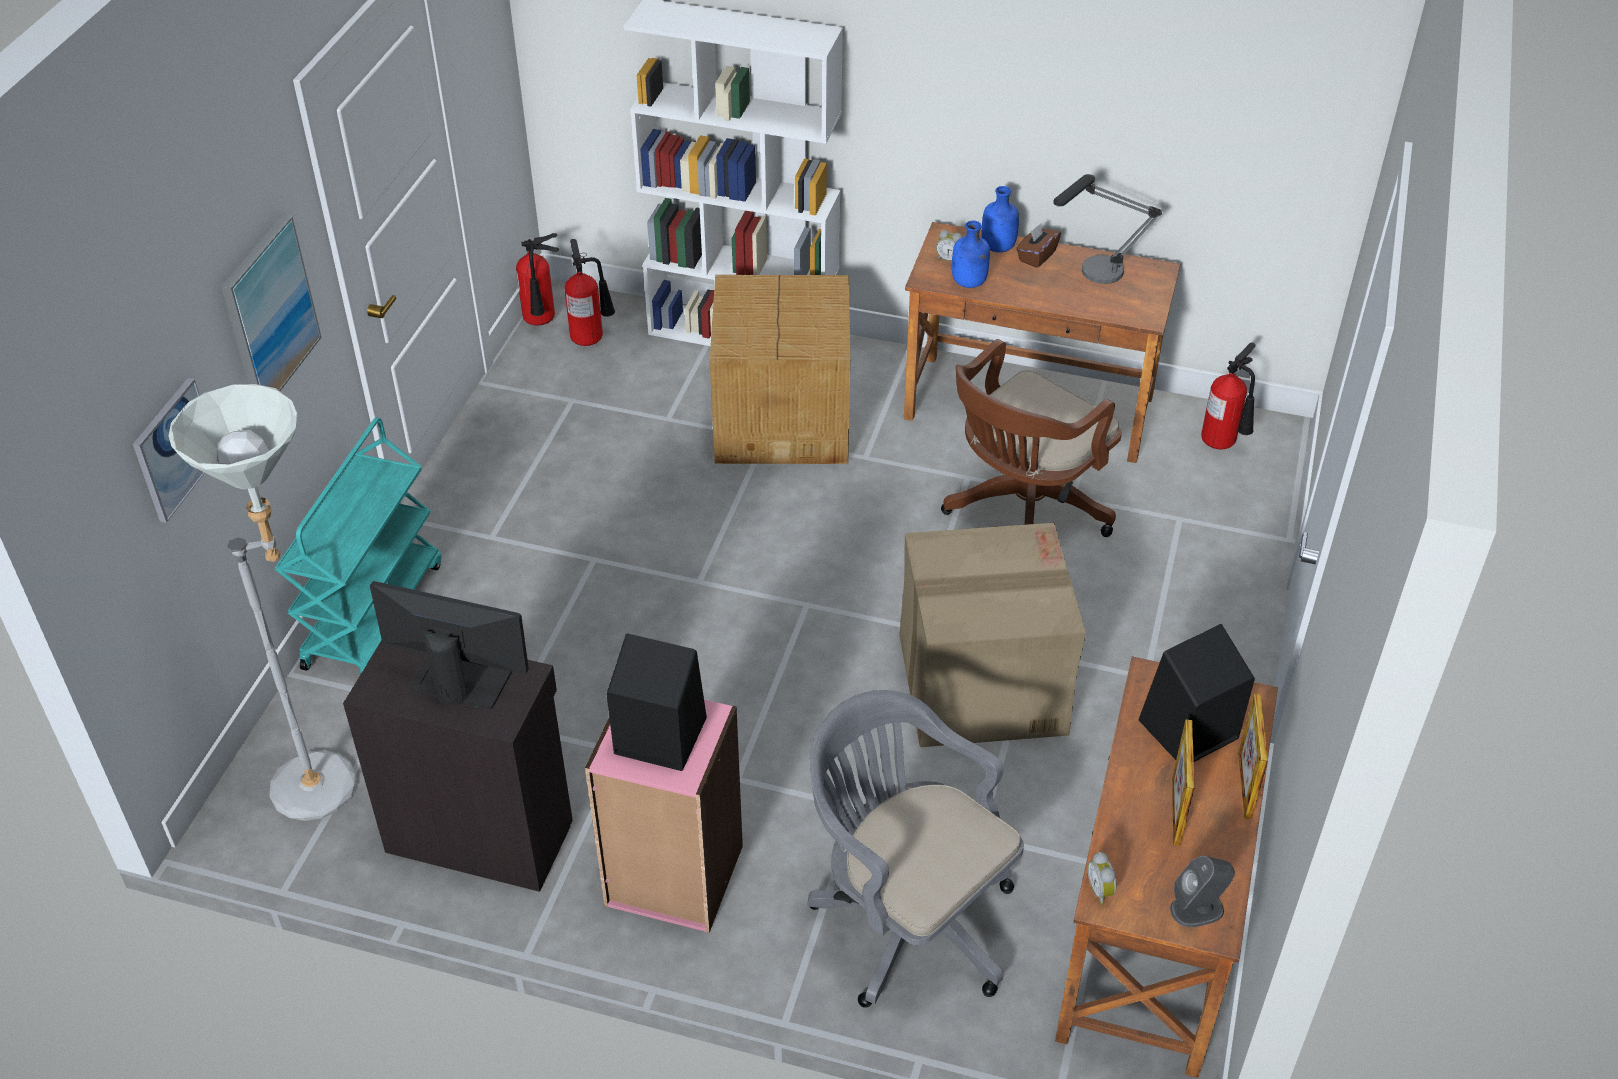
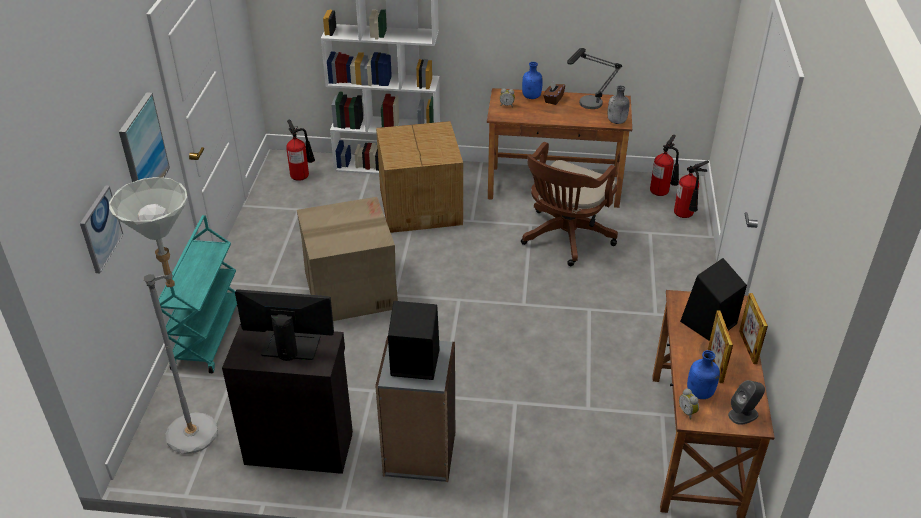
camera: 10 degrees left, 5 degrees down
(541, 322) = (271, 171): fire extinguisher -> fire extinguisher (685, 216)
(673, 877) = (419, 454): pink bookcase -> grey bookcase
(906, 918) = (558, 458): grey office chair -> none
(969, 283) = (521, 115): blue bottle -> blue bottle (700, 393)
(980, 684) = (566, 329): cardboard box -> cardboard box (349, 290)
(1139, 314) = (617, 121): none -> grey bottle

